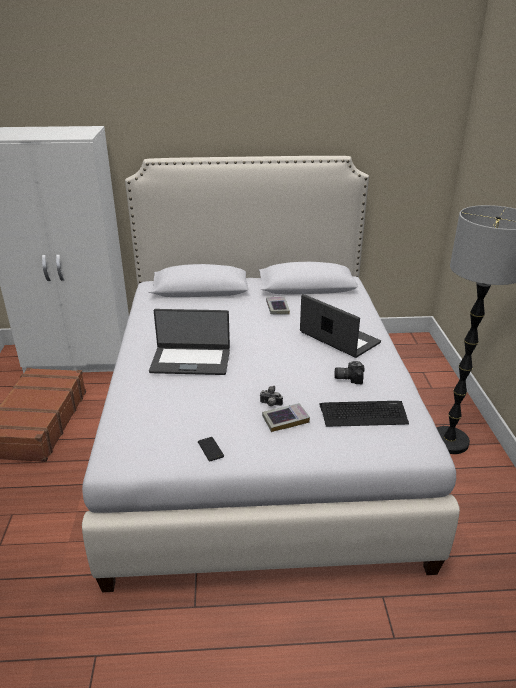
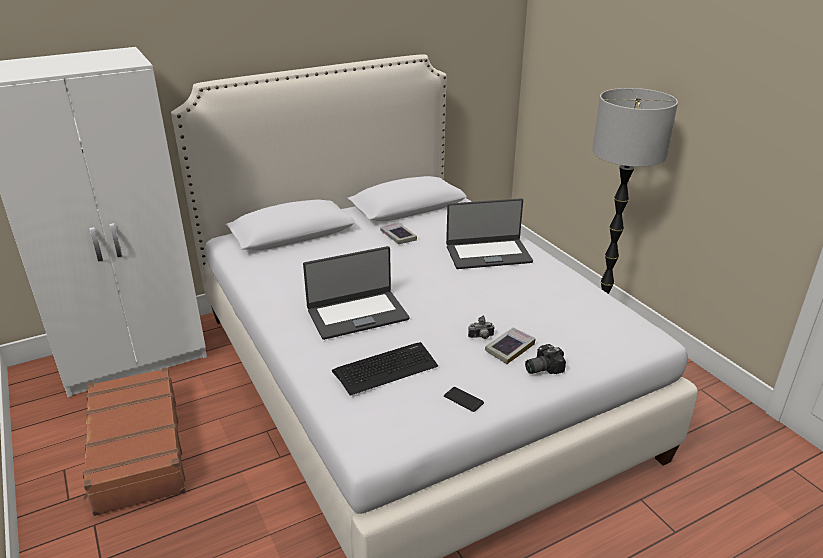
camera: 25 degrees left, 0 degrees up
(338, 338) = (488, 254): laptop -> laptop turned 150 degrees clockwise
(348, 377) = (531, 290): camera -> camera (541, 368)
(363, 414) = (575, 322): keyboard -> keyboard (386, 369)

